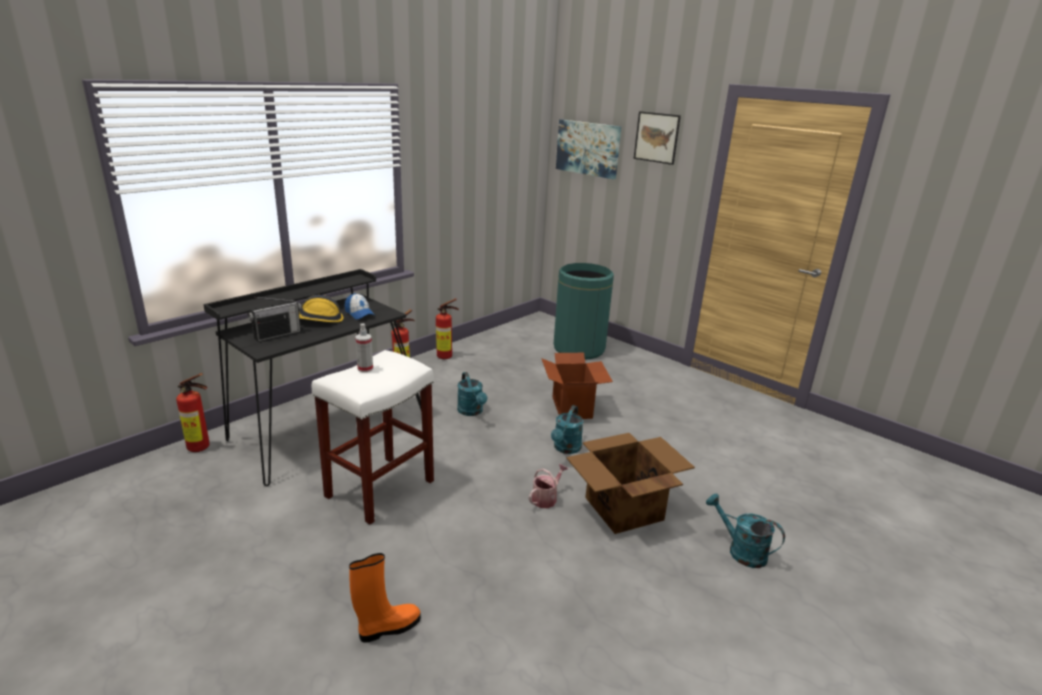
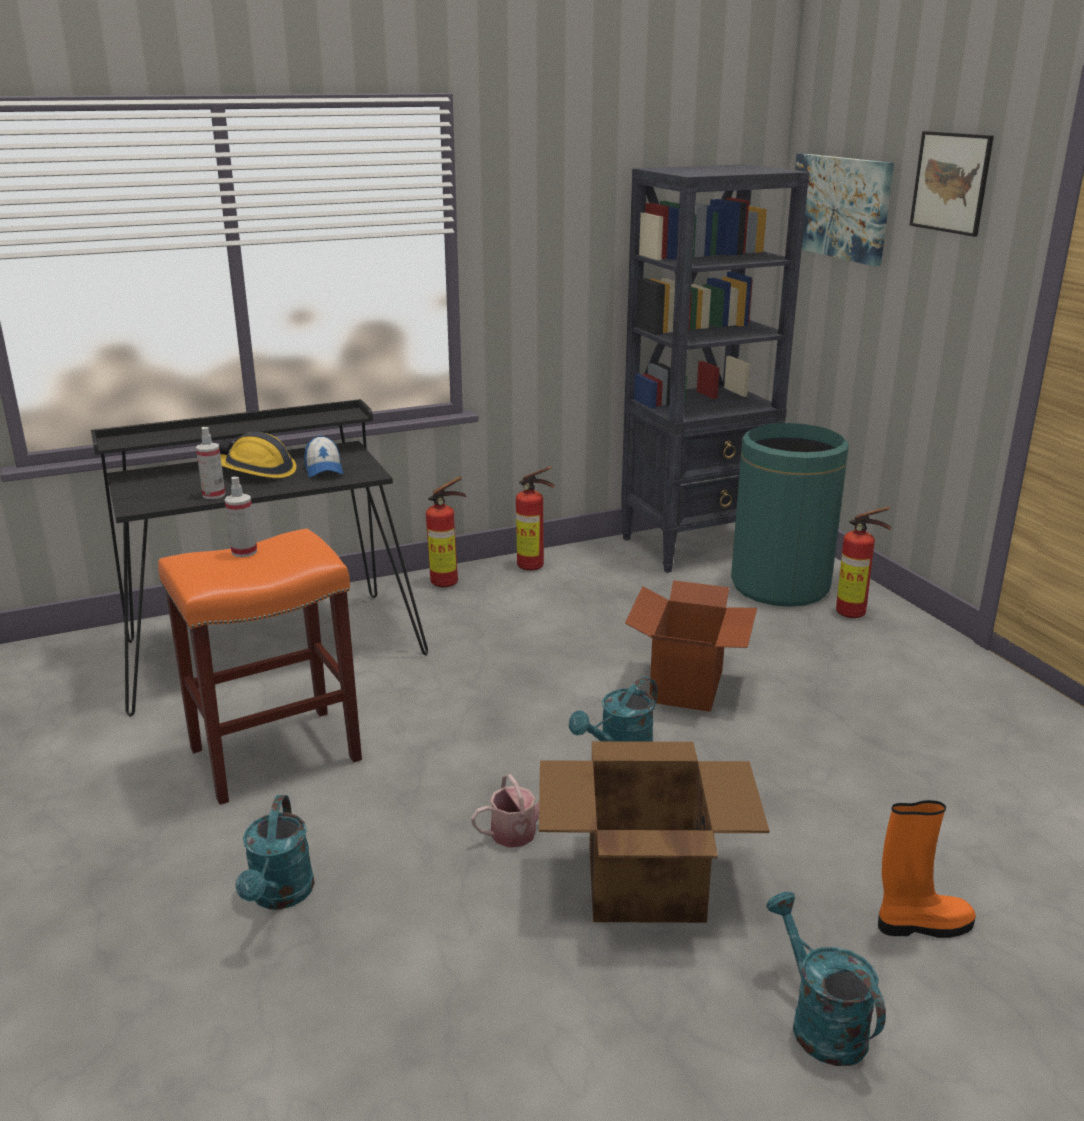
camera: 25 degrees right, 0 degrees up
(201, 448) = (92, 646): fire extinguisher -> fire extinguisher (855, 614)
(277, 334) = (178, 487): radio -> none
(307, 337) = (214, 495): none -> spray bottle
(379, 489) = (273, 755): white stool -> orange stool
(388, 628) = (125, 966): orange boot -> orange boot (921, 925)
(472, 412) = (506, 662): turquoise watering can -> turquoise watering can (279, 896)
(523, 333) = (696, 545): none -> black bookcase

